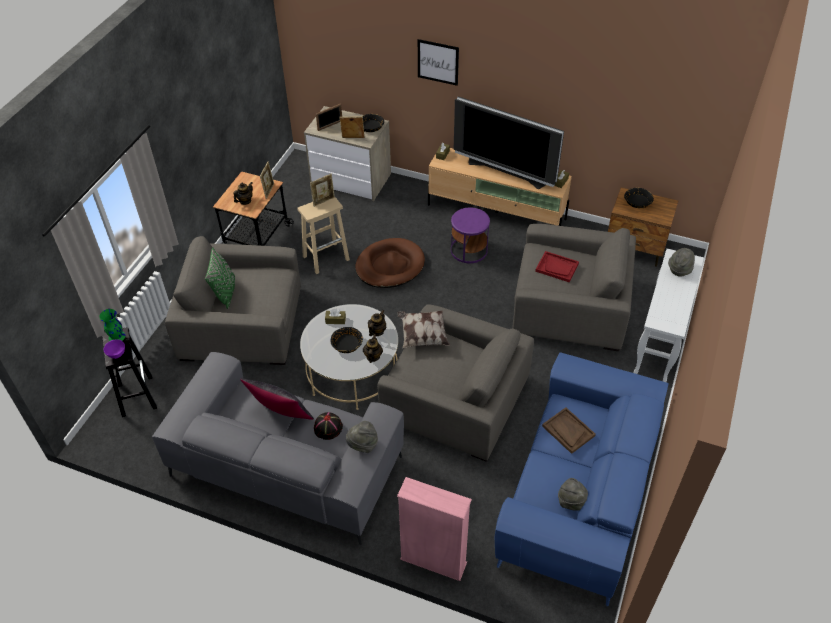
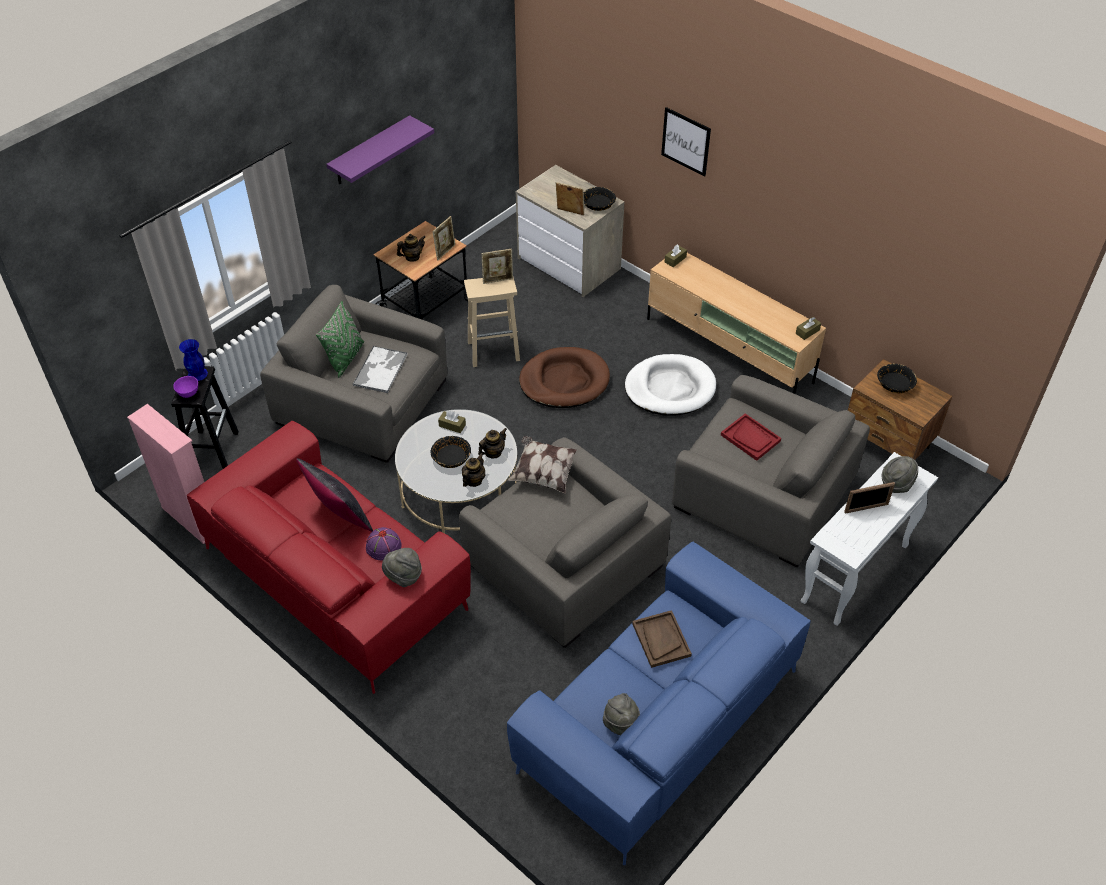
camera: 20 degrees right, 0 degrees up
(117, 337) = (197, 374): green vase -> blue vase
(198, 123) = (370, 151): none -> purple shelf
(258, 293) = (380, 369): none -> tray
(287, 465) = (336, 577): grey sofa -> red sofa
(328, 428) = (383, 546): black hat -> purple hat
(330, 125) = (550, 190): picture frame -> picture frame (866, 508)
(433, 561) = (446, 740): pink bookcase -> pink bookcase (191, 519)
(468, 250) = (670, 388): purple side table -> white dog bed
(506, 172) = (744, 302): television -> none

